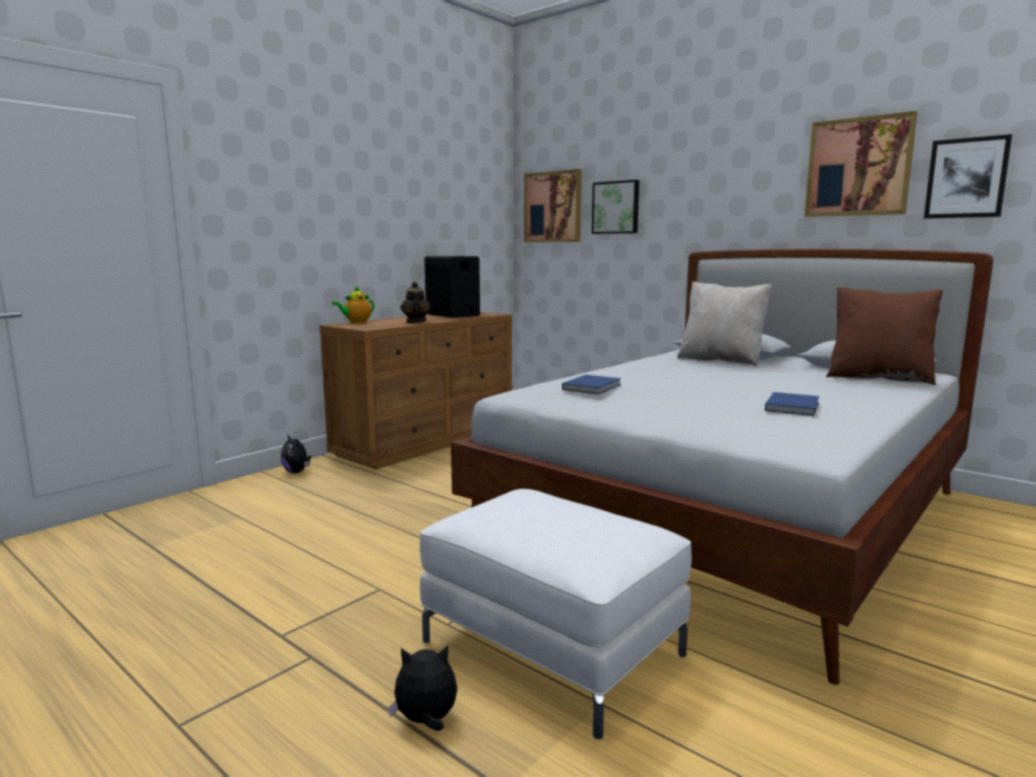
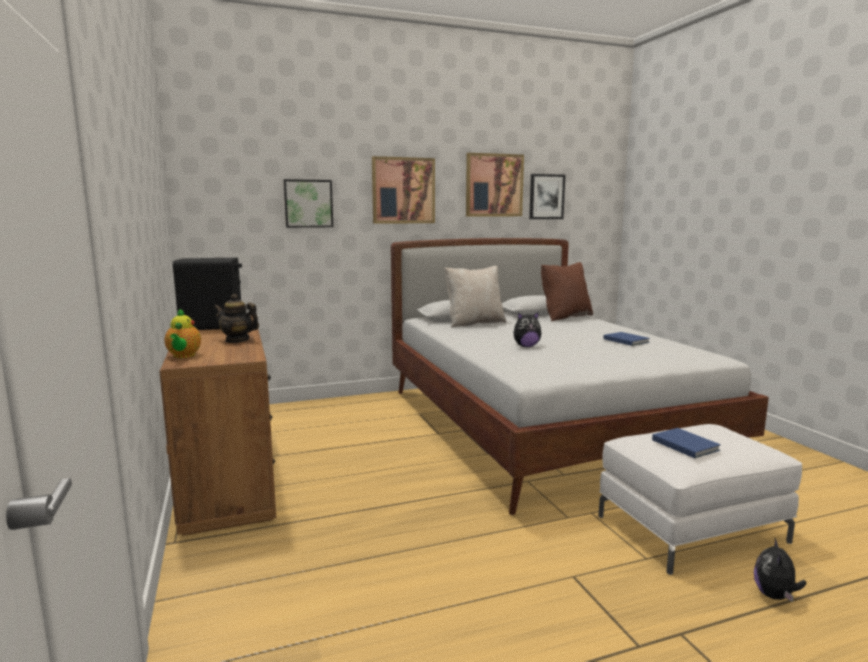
camera: 60 degrees left, 0 degrees up
(297, 472) = (203, 572): plush toy -> plush toy (526, 346)
(553, 207) = (230, 200): picture -> picture (403, 190)
(593, 387) = (542, 357): blue book -> blue book (684, 444)

